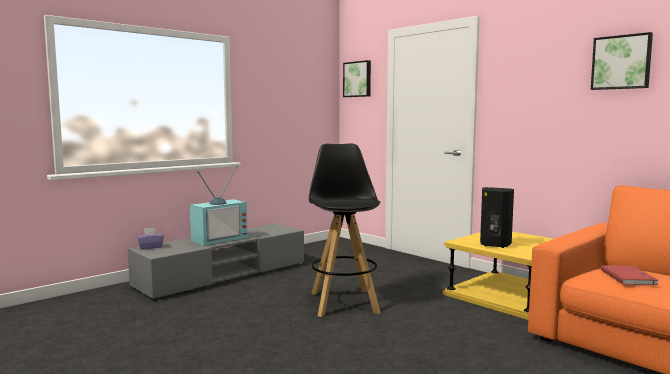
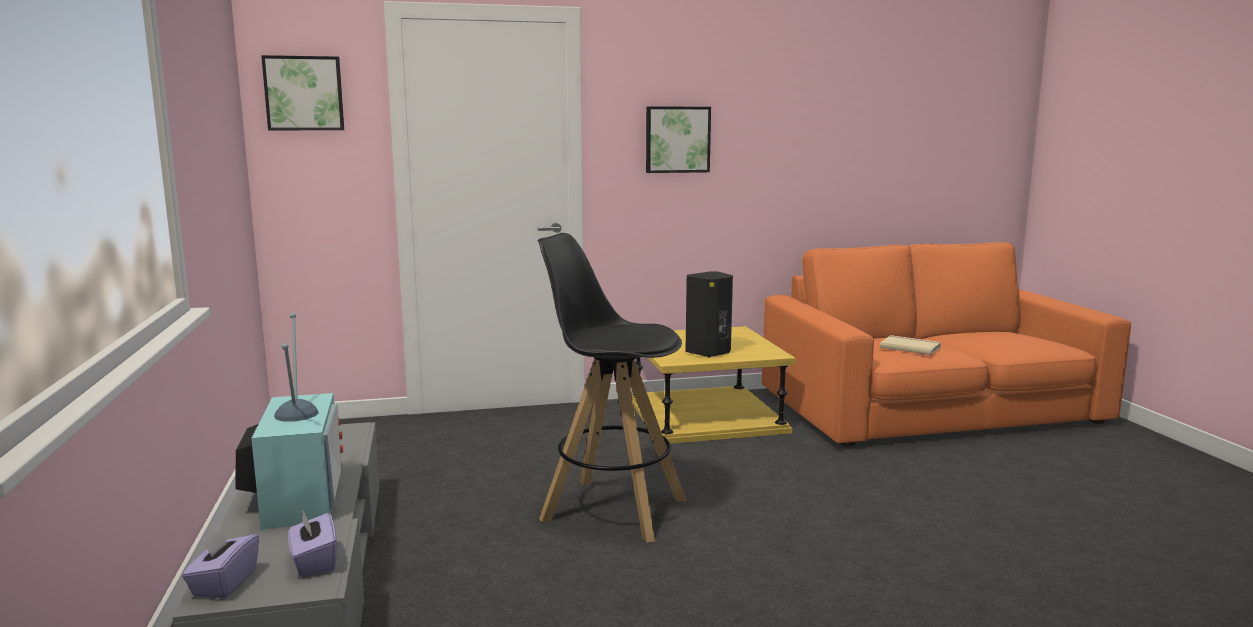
camera: 60 degrees left, 5 degrees up
(172, 251) = (314, 562): none -> purple tissue box
(621, 62) = (780, 100): picture -> picture (677, 139)
(629, 277) = (910, 347): red book -> beige book

